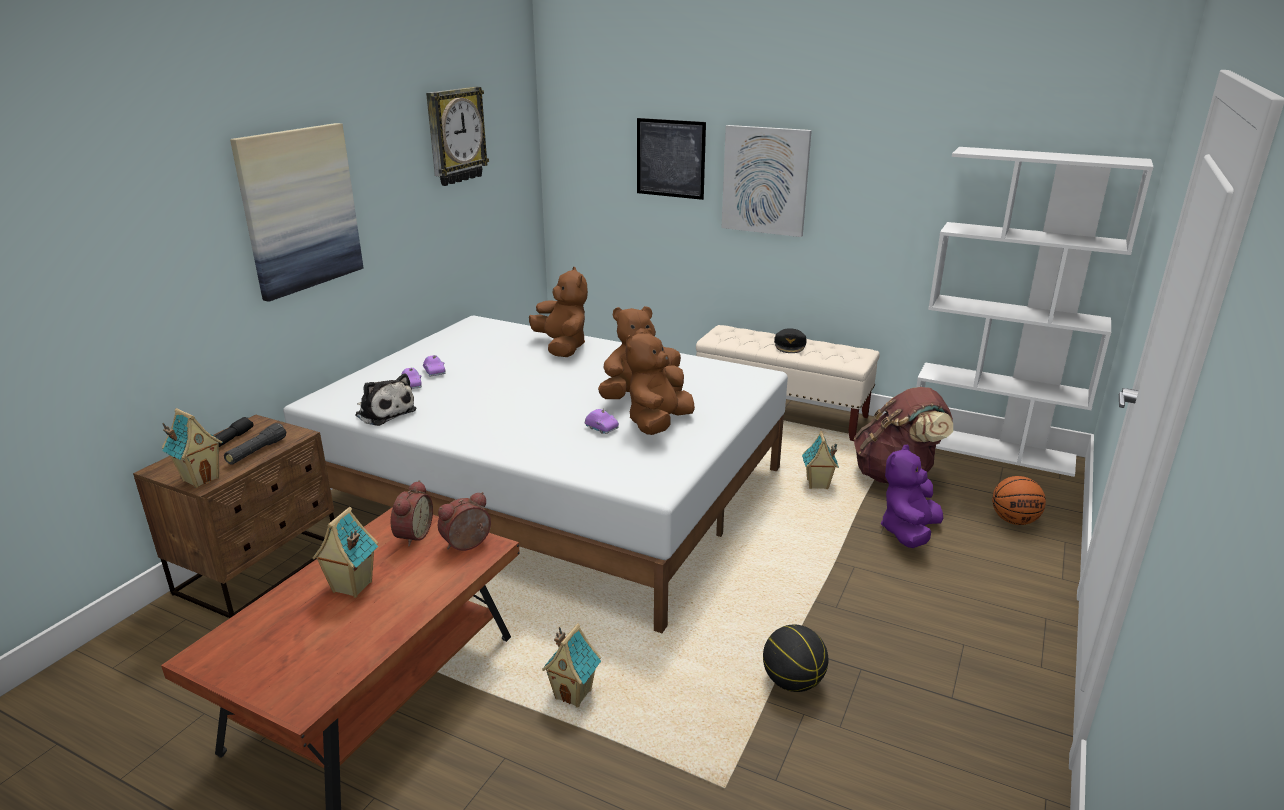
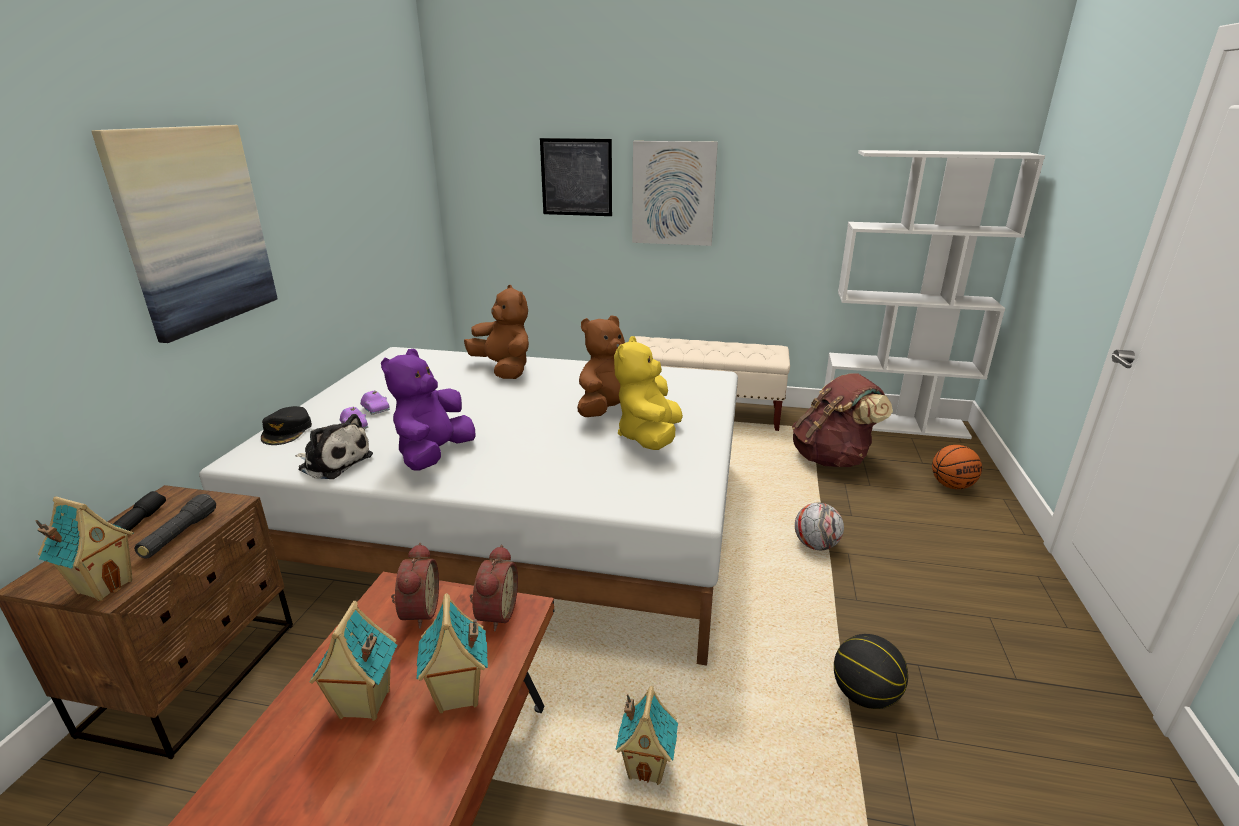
camera: 15 degrees left, 0 degrees up
(455, 136) = (359, 154): wall clock -> none
(468, 545) = (494, 613): alarm clock -> alarm clock turned 150 degrees clockwise
(602, 428) = (593, 449): purple toy car -> none
(658, 424) = (649, 437): brown plush toy -> yellow plush toy
(790, 345) = (710, 348): black cap -> black cap (287, 431)
(817, 485) = (770, 477): toy house -> toy house (457, 696)
(825, 554) = (816, 545): none -> football
(908, 532) = (874, 511): purple plush toy -> purple plush toy (434, 455)

